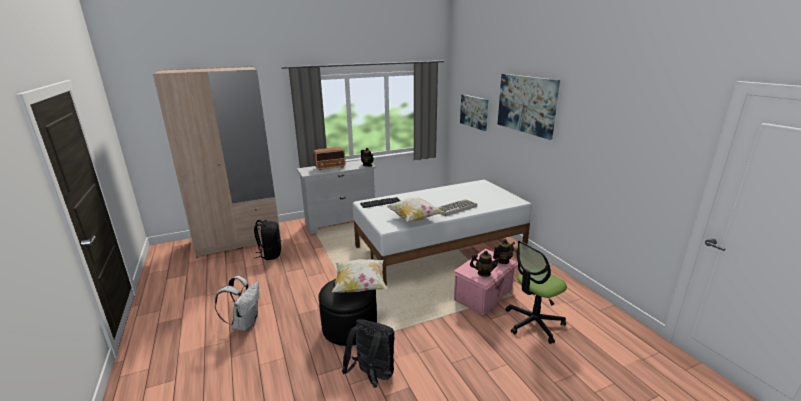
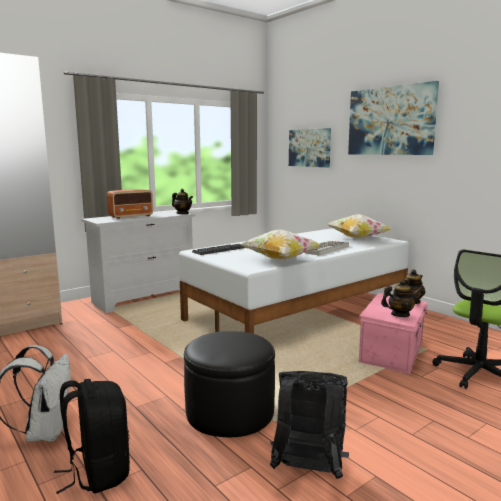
camera: 15 degrees left, 10 degrees down
(270, 254) = (51, 340): black backpack -> black backpack (98, 472)
(360, 286) = (247, 339): pillow -> pillow (357, 238)

